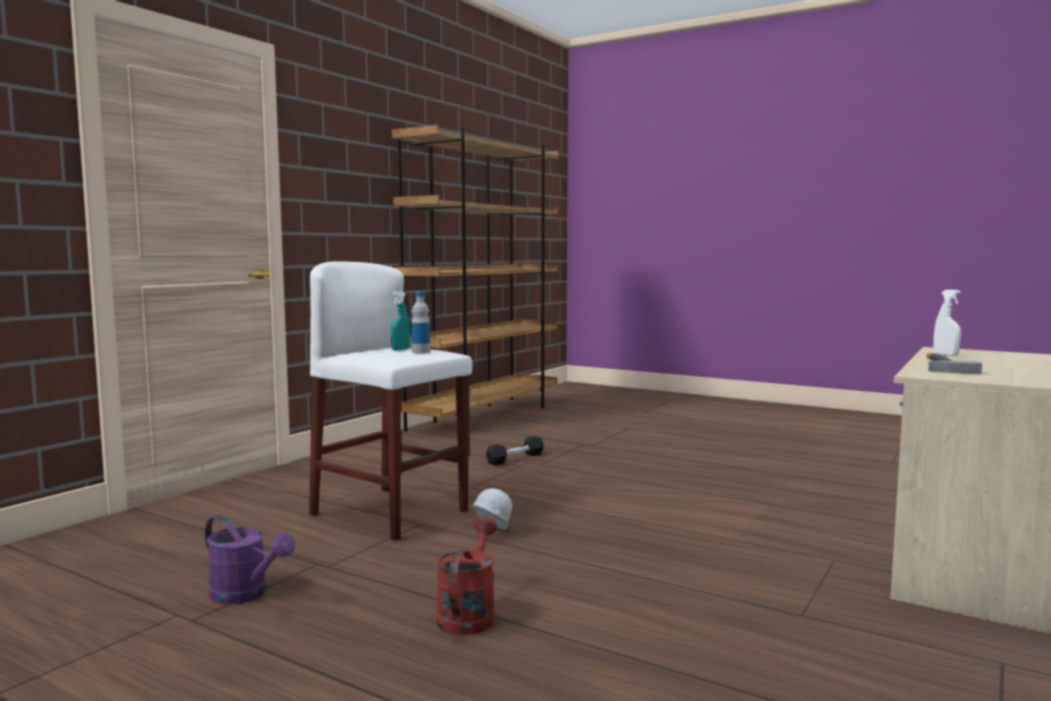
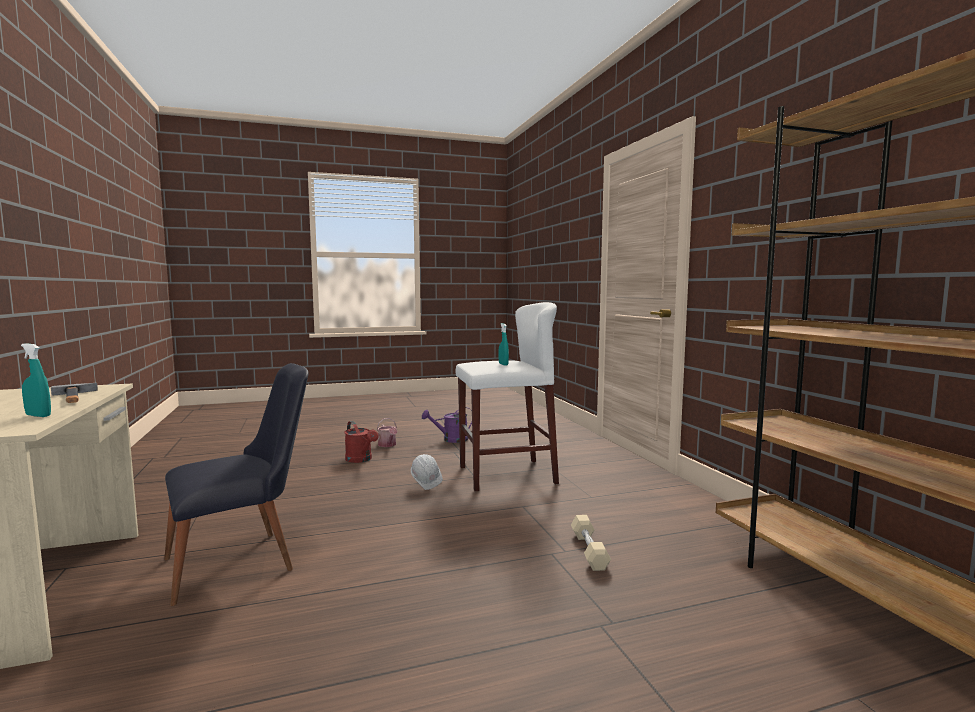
camera: 130 degrees right, 0 degrees up
(351, 634) = (388, 445): none -> watering can
(421, 352) = (484, 365): bottle -> none
(515, 458) = (589, 551): black dumbbell -> beige dumbbell
(767, 530) = (243, 562): none -> black chair
(945, 355) = (38, 415): white spray bottle -> turquoise spray bottle

